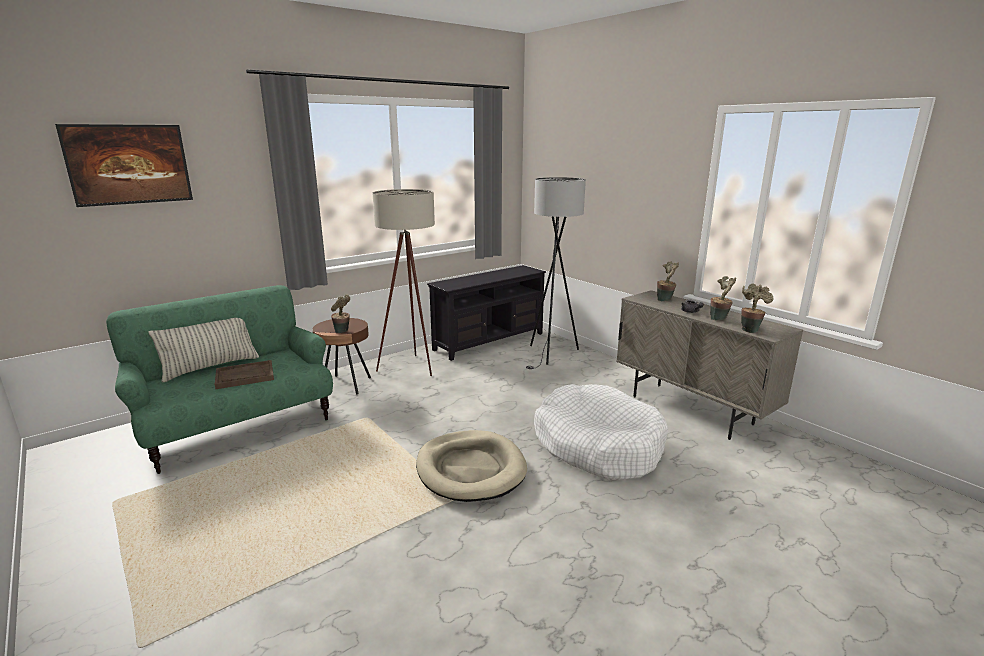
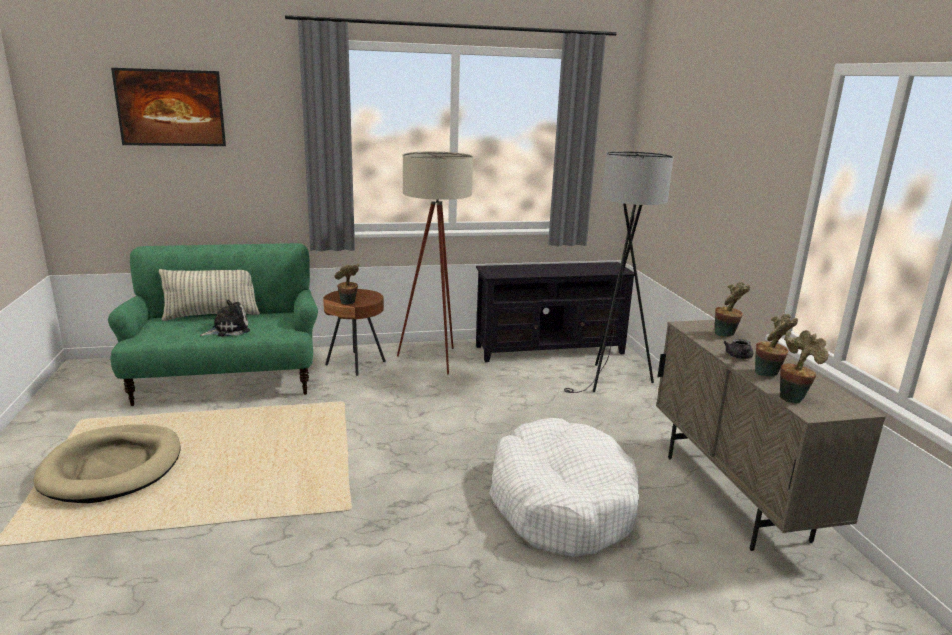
camera: 25 degrees right, 0 degrees up
(245, 376) = (228, 330): brown tray -> plush toy
(470, 469) = (392, 485): beige dog bed -> beige dog bed (113, 467)

